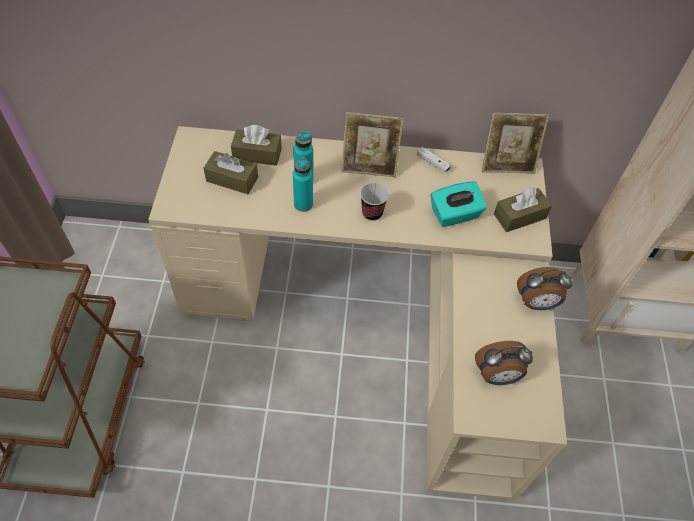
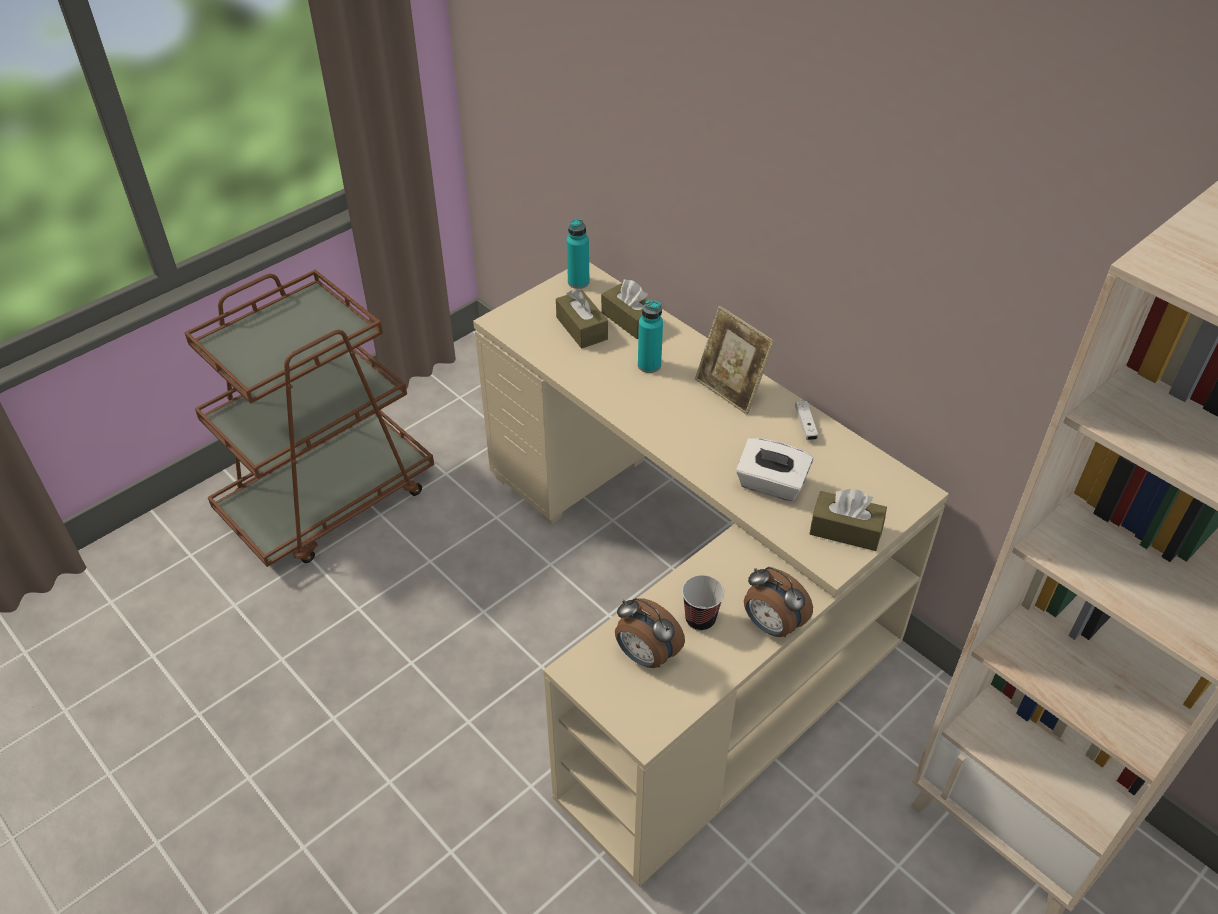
camera: 45 degrees right, 10 degrees down
(303, 204) = (623, 386): turquoise bottle -> turquoise bottle (578, 282)
(372, 213) = (682, 432): cup -> cup (700, 619)
(455, 214) = (771, 485): turquoise tissue box -> white tissue box
(507, 165) = (893, 475): picture frame -> none

